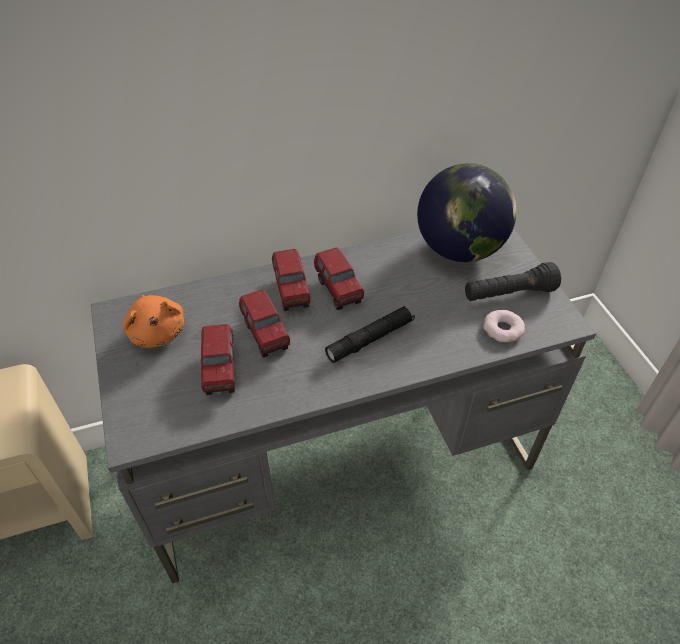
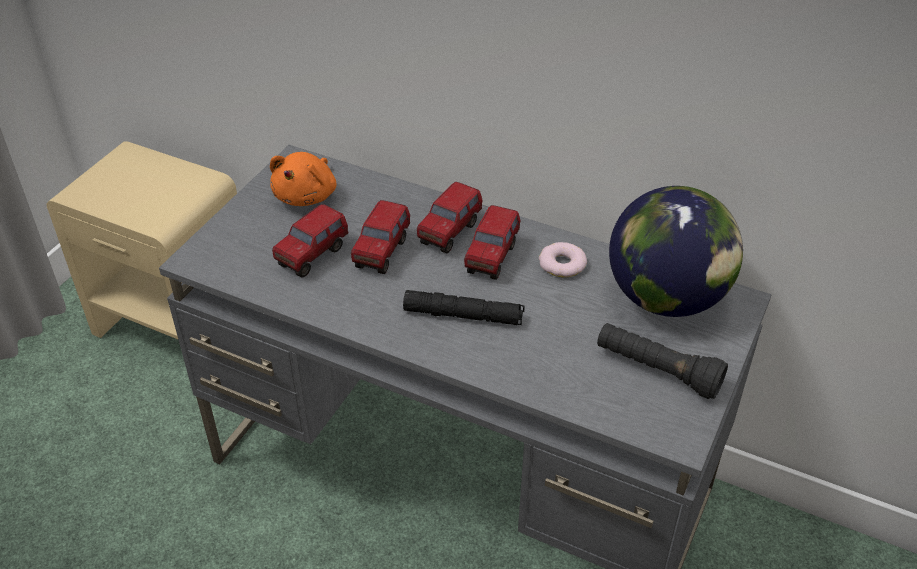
camera: 45 degrees right, 5 degrees down
(503, 329) = (602, 395): donut -> donut (562, 264)

